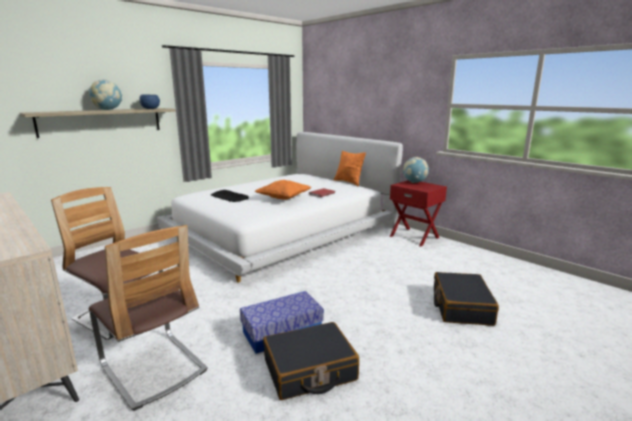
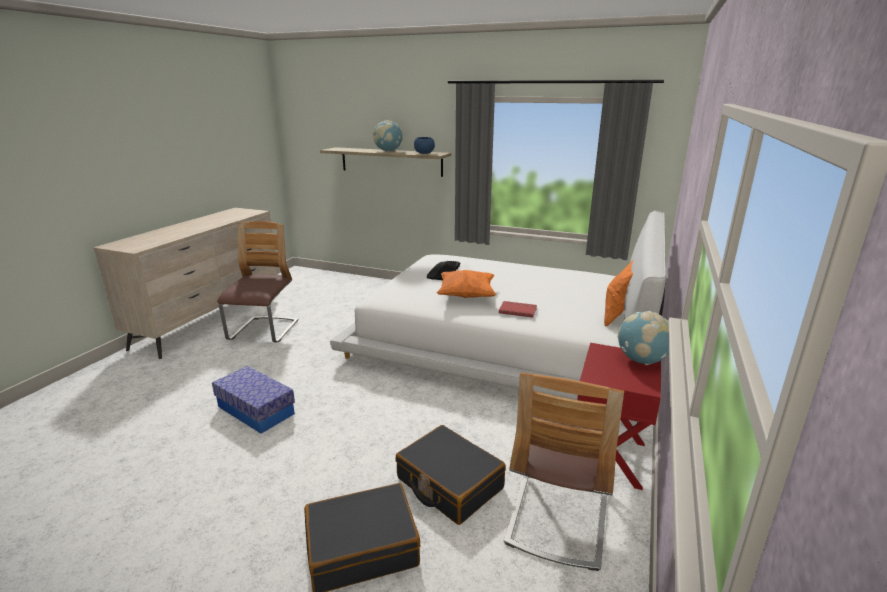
camera: 65 degrees right, 5 degrees up
(153, 368) = (195, 370): chair -> chair (558, 517)
(309, 370) = (194, 443): black suitcase -> black suitcase (449, 484)

